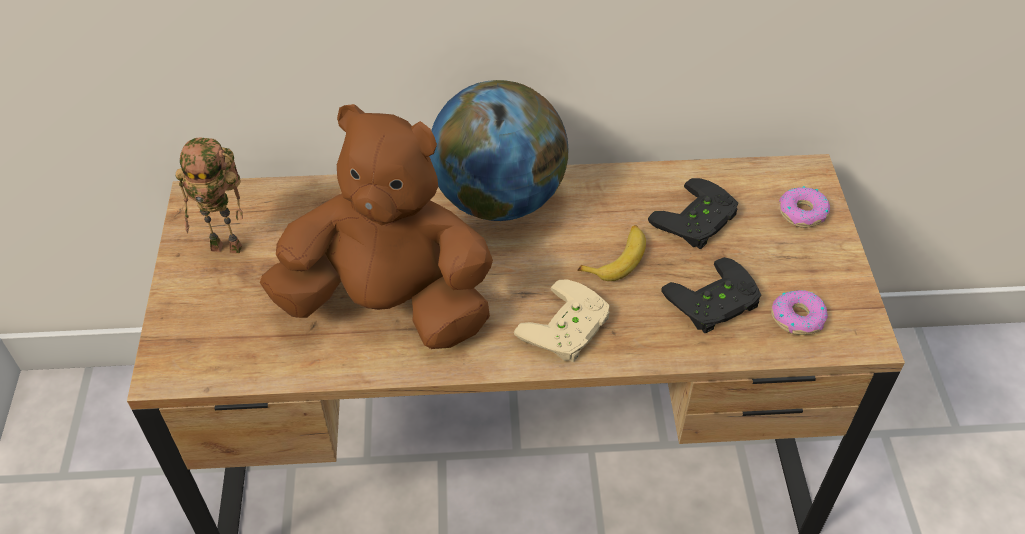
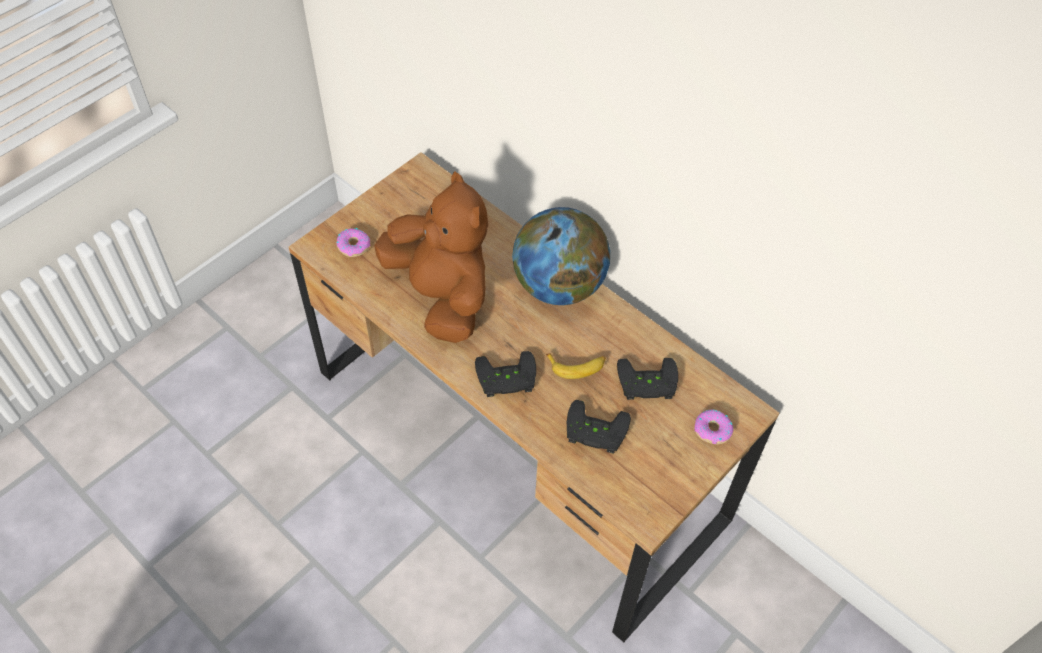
camera: 45 degrees right, 5 degrees up
(229, 245) = (407, 206): toy robot -> none
(569, 329) = (506, 380): beige game controller -> black game controller
(797, 317) = (627, 477): donut -> donut (353, 245)

